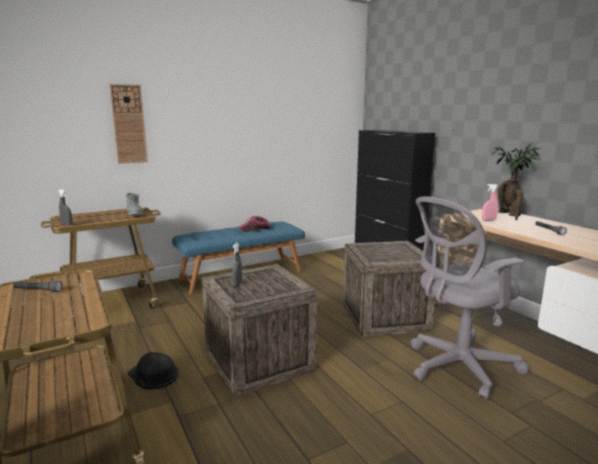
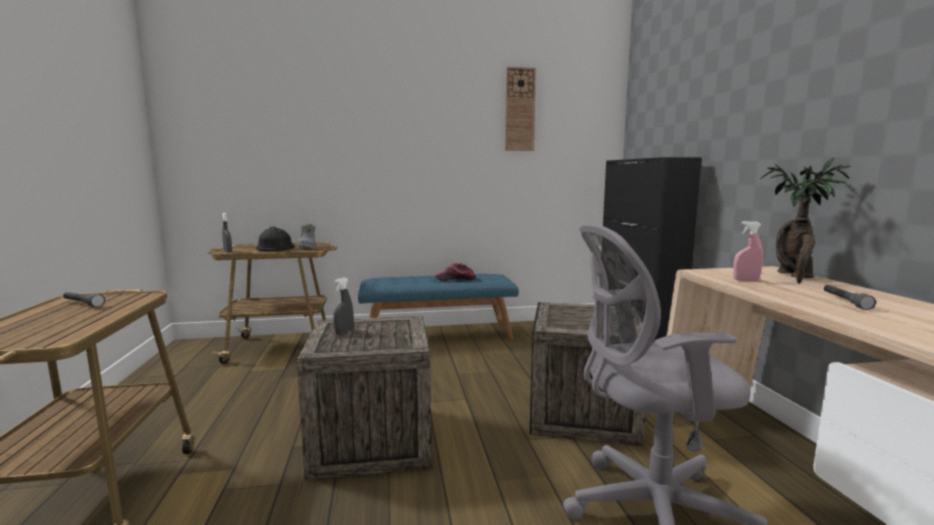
camera: 20 degrees right, 5 degrees down
(129, 124) = (319, 149): wall clock -> wall clock (520, 109)
(153, 375) = (245, 432): black hard hat -> black hard hat (274, 247)

